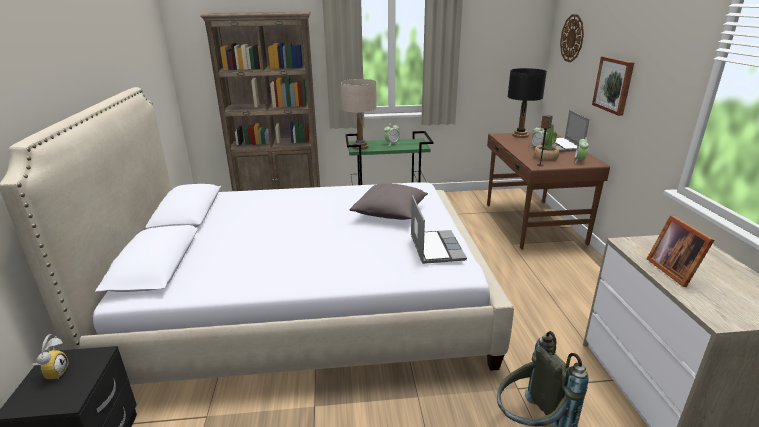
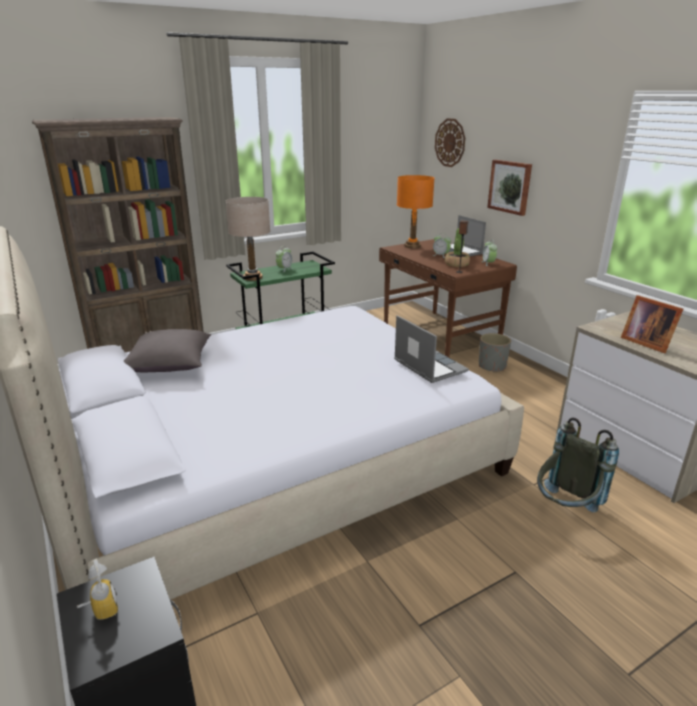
camera: 25 degrees left, 0 degrees up
(390, 214) = (349, 342): grey pillow -> grey pillow (170, 366)
(520, 135) = (412, 246): black table lamp -> orange table lamp
(563, 263) = (492, 366): none -> grey planter

